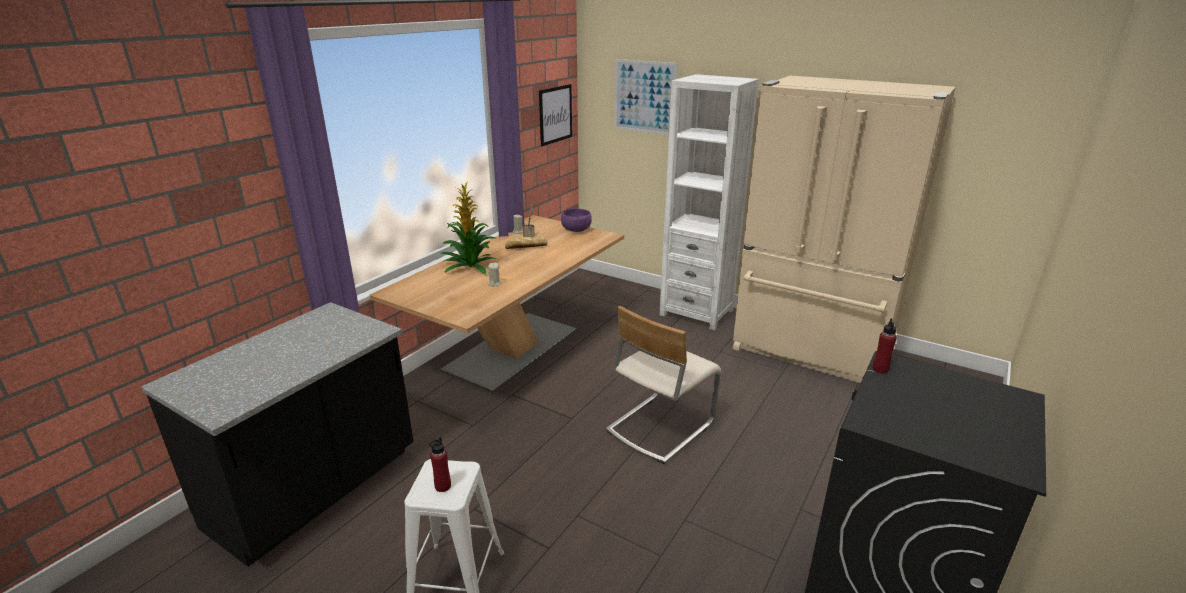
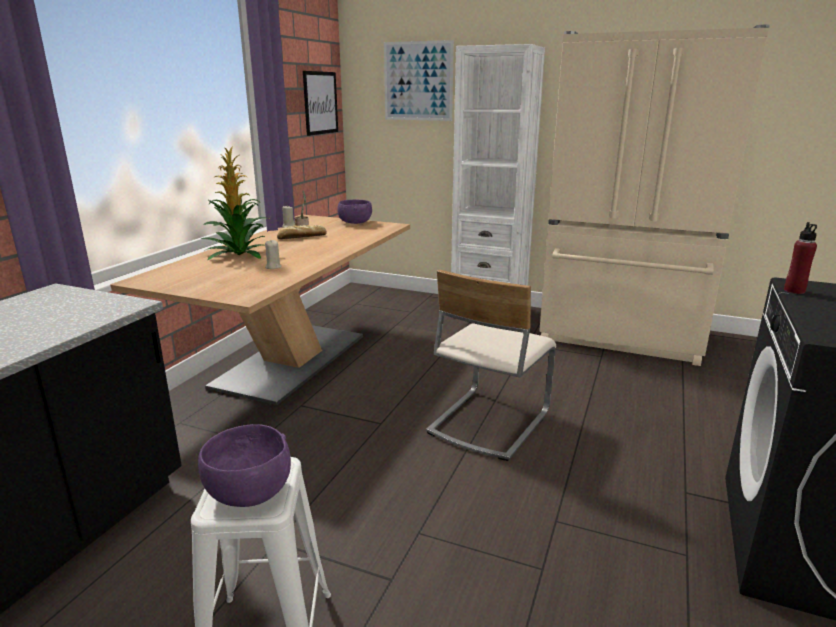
camera: 10 degrees left, 5 degrees down
(442, 486) = (249, 493): red bottle -> purple bowl

